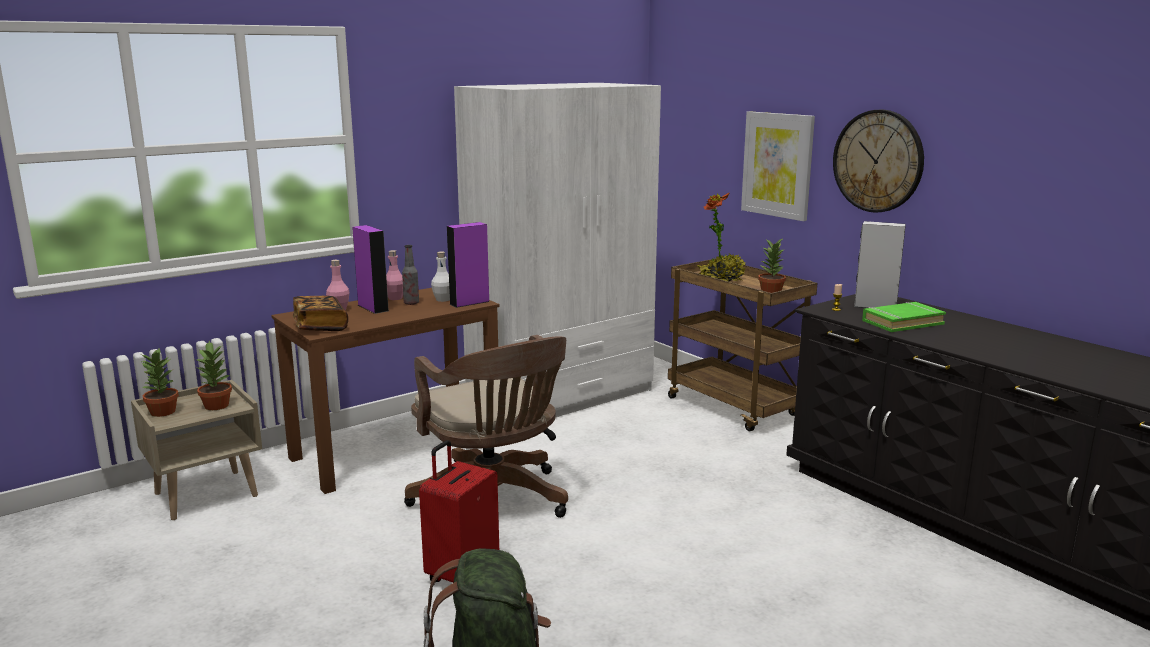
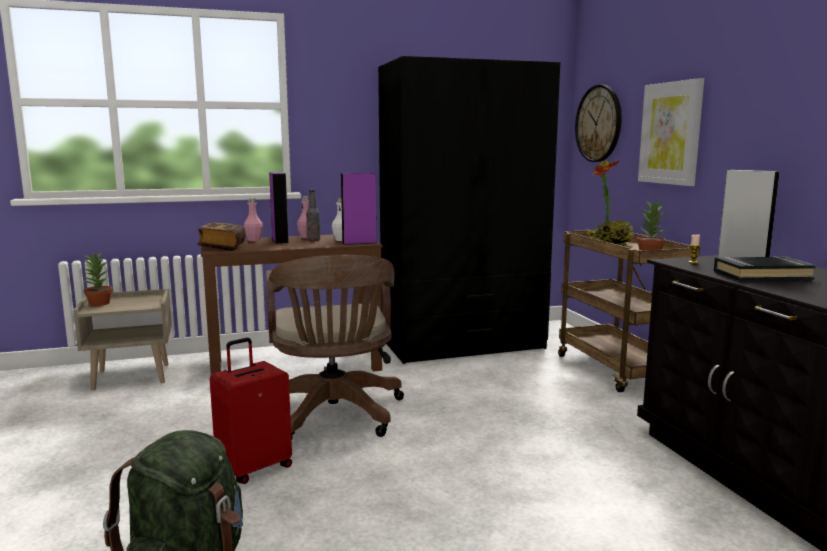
camera: 20 degrees right, 5 degrees down
(217, 405) = (139, 304): potted plant -> none
(562, 395) = (463, 343): white wardrobe -> black wardrobe
(878, 161) = (763, 114): wall clock -> wall clock (598, 123)
(902, 322) = (761, 275): green book -> black book

